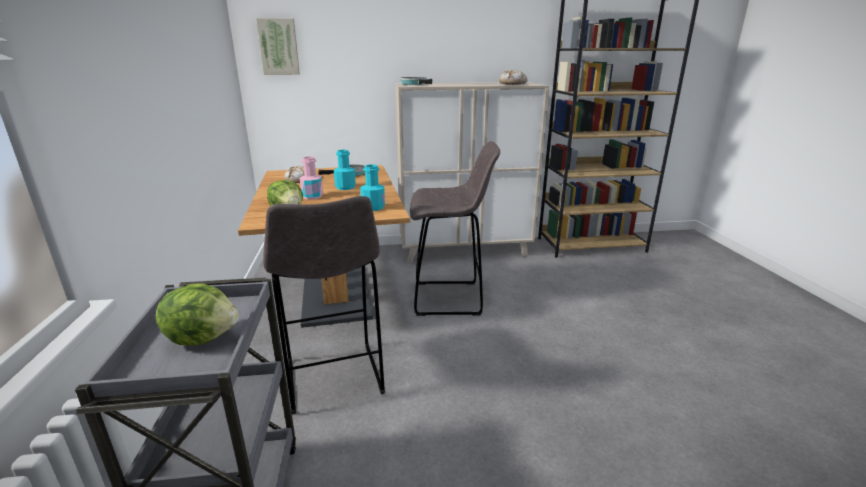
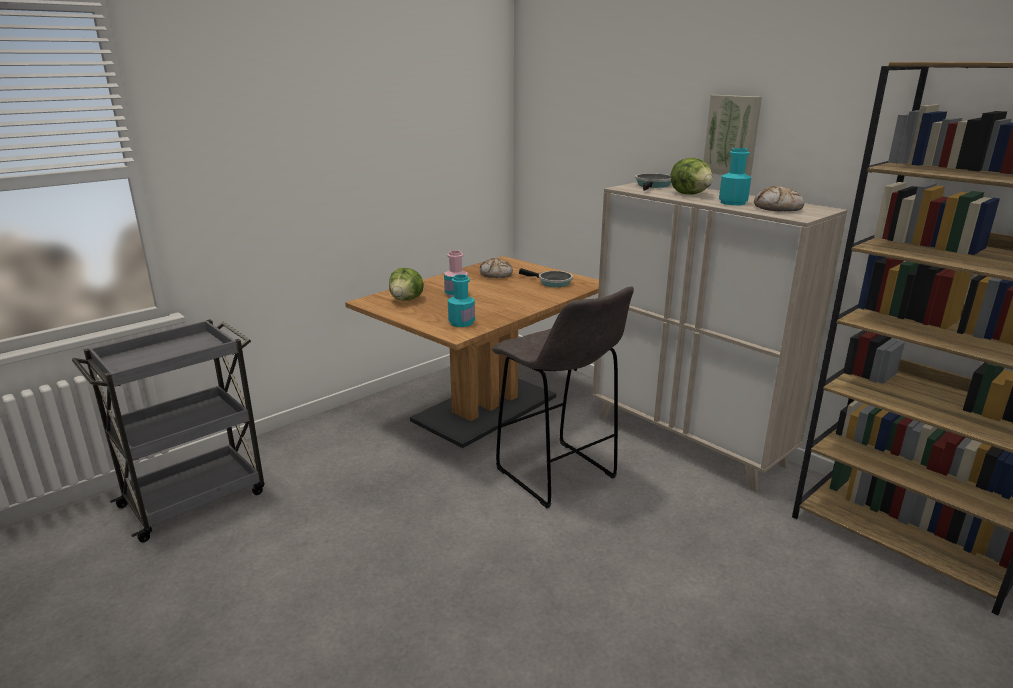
camera: 55 degrees right, 0 degrees up
(203, 337) = (164, 357): lettuce -> lettuce (690, 194)
(279, 47) = (546, 121): picture -> picture (732, 135)
(334, 379) = (354, 471): grey stool -> none
(345, 187) = (503, 295): turquoise bottle -> turquoise bottle (733, 203)

